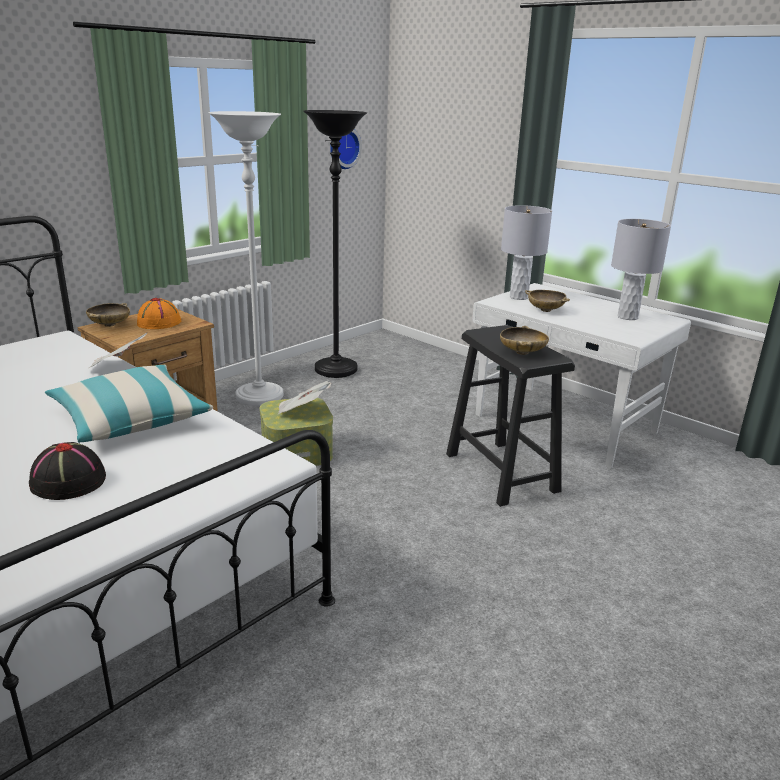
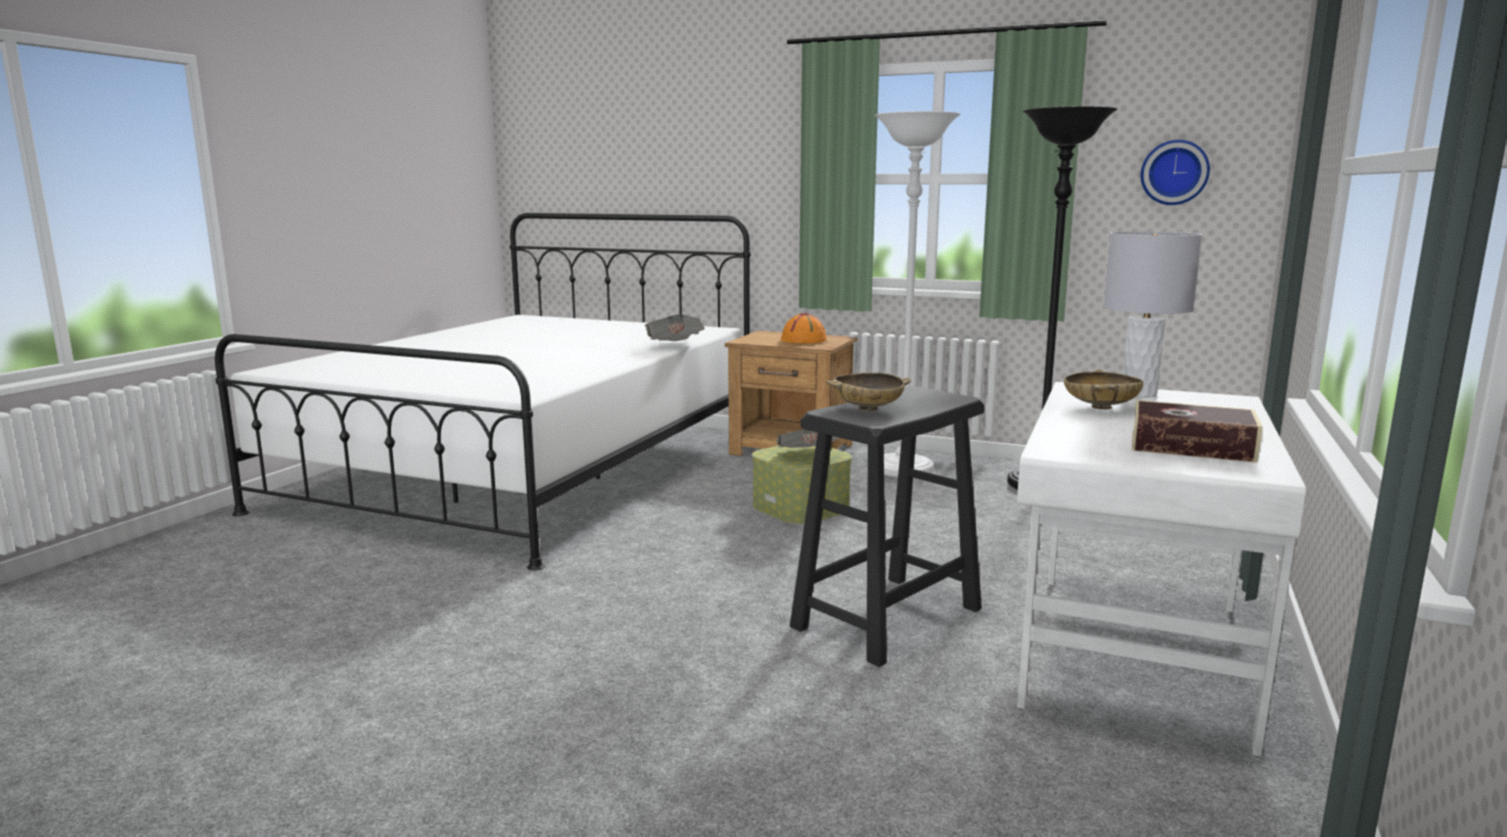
camera: 70 degrees right, 10 degrees down
(67, 481) = (464, 366): black hat -> none
(110, 325) = (775, 334): beige bowl -> none
(130, 418) = (576, 361): pillow -> none
(627, 317) = (1191, 446): grey table lamp -> book

